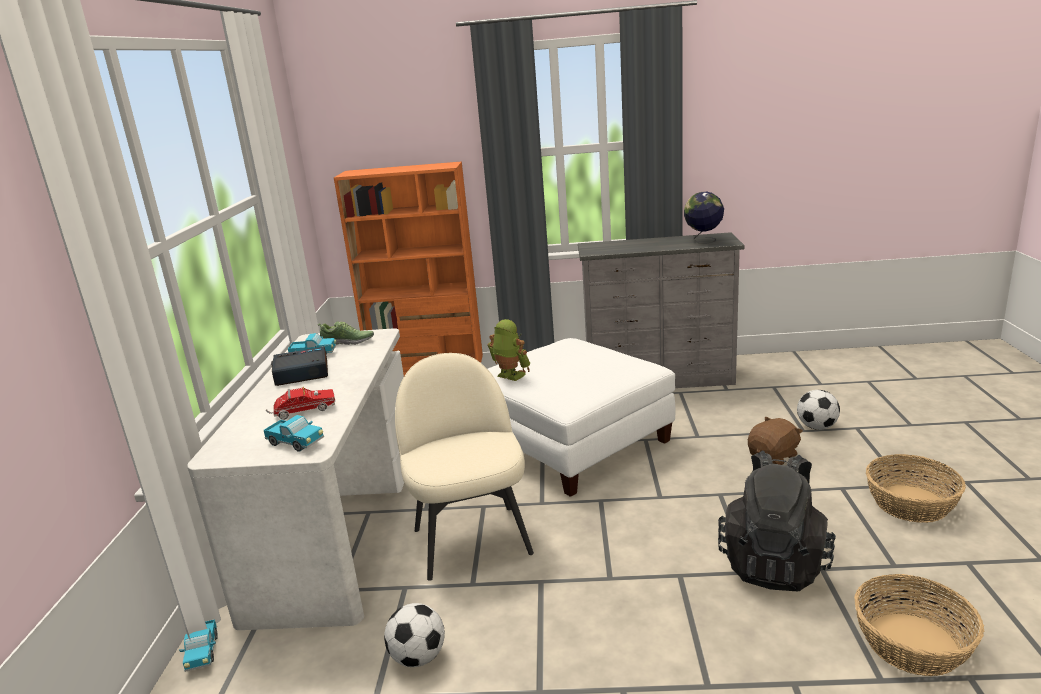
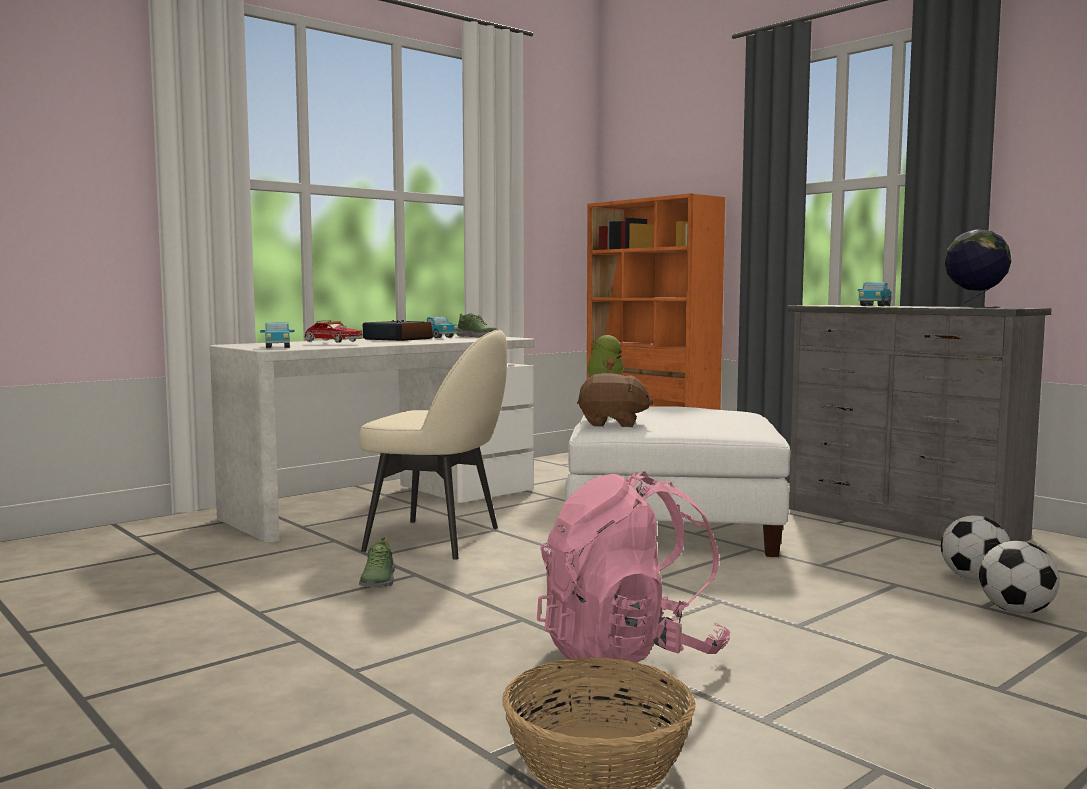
camera: 45 degrees right, 15 degrees down
(203, 653) = (181, 519): toy truck -> toy truck (874, 305)
(418, 657) = (251, 567): football -> football (974, 579)
(471, 539) = (437, 539): beige chair -> beige chair turned 75 degrees clockwise
(533, 604) = (377, 580): none -> shoe
(774, 456) = (873, 606): brown plush toy -> brown plush toy (612, 424)
(774, 563) = (629, 654): black backpack -> pink backpack
(911, 503) = (958, 703): basket -> none

